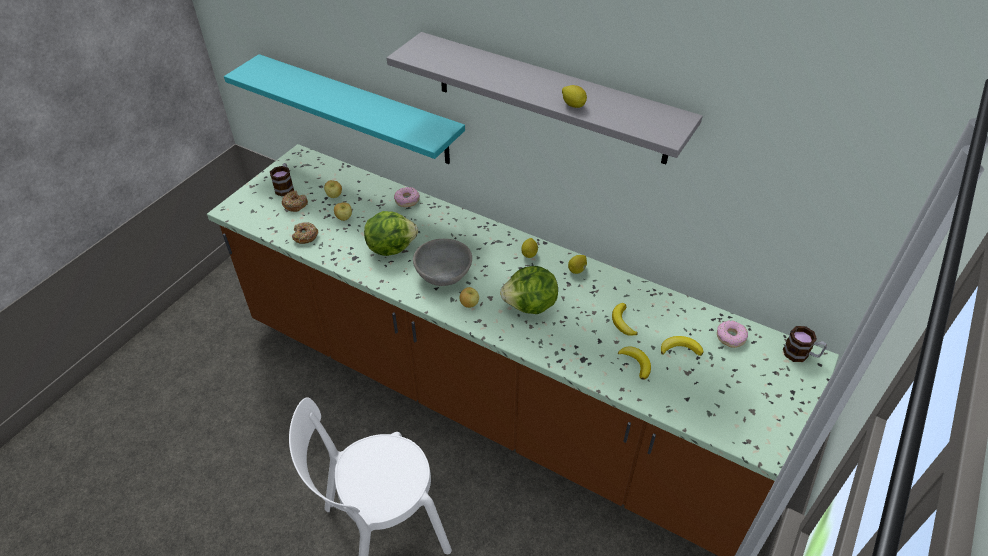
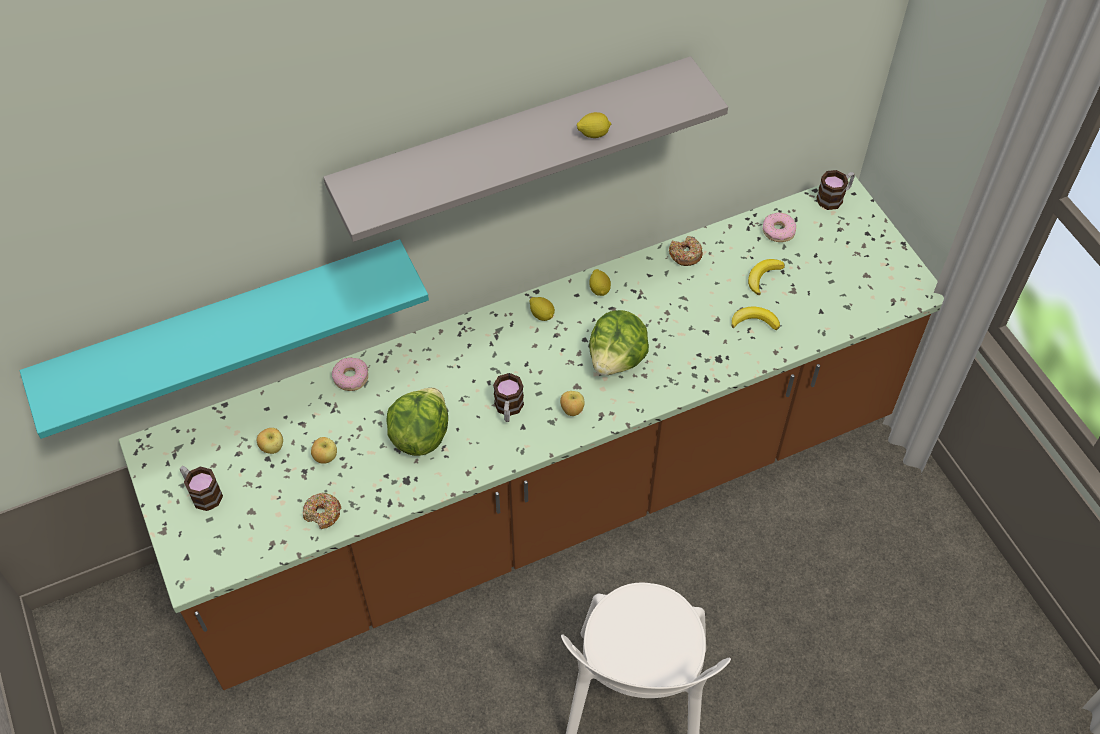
camera: 55 degrees left, 10 degrees up
(295, 204) = (250, 498): donut -> donut (685, 255)
(443, 275) = (508, 409): grey bowl -> mug
(622, 322) = (697, 298): banana -> none

